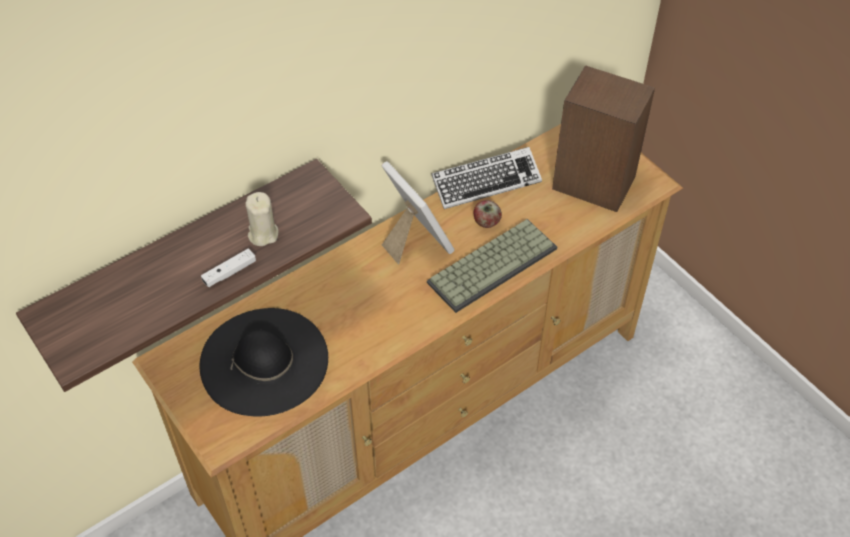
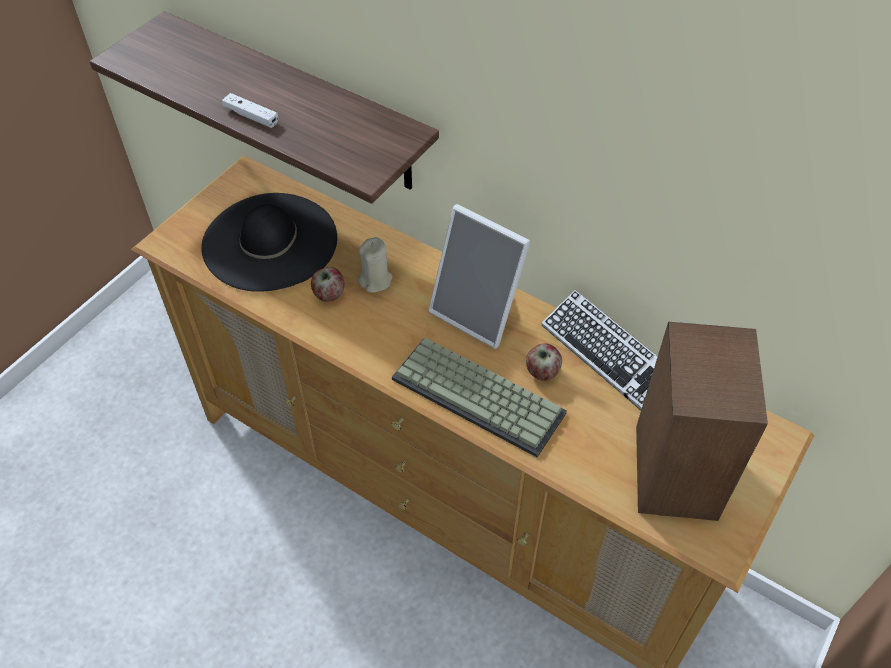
camera: 70 degrees right, 0 degrees up
(263, 234) = (311, 123): beige candle -> beige candle (376, 280)
(348, 332) = (329, 294): none -> apple
(414, 241) = (479, 312): picture frame -> picture frame turned 90 degrees clockwise

